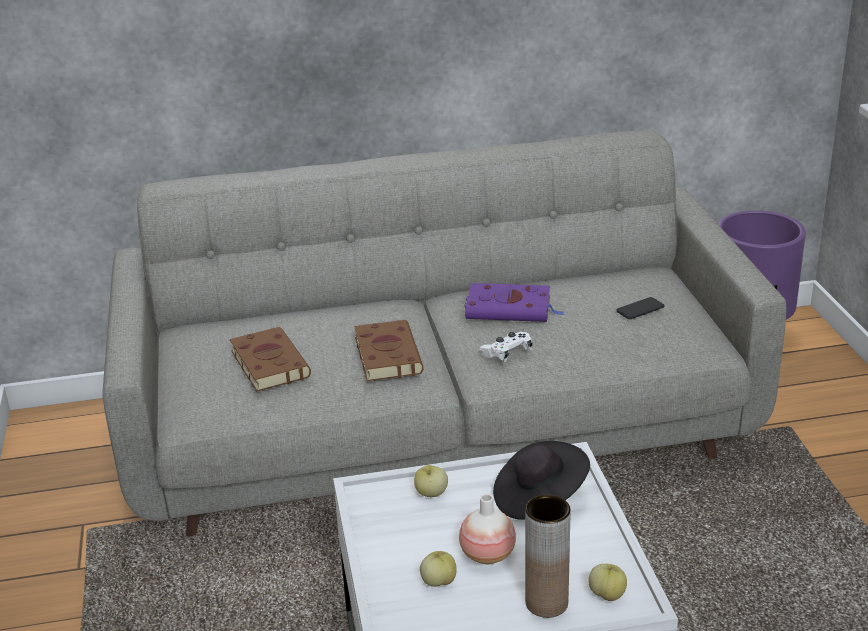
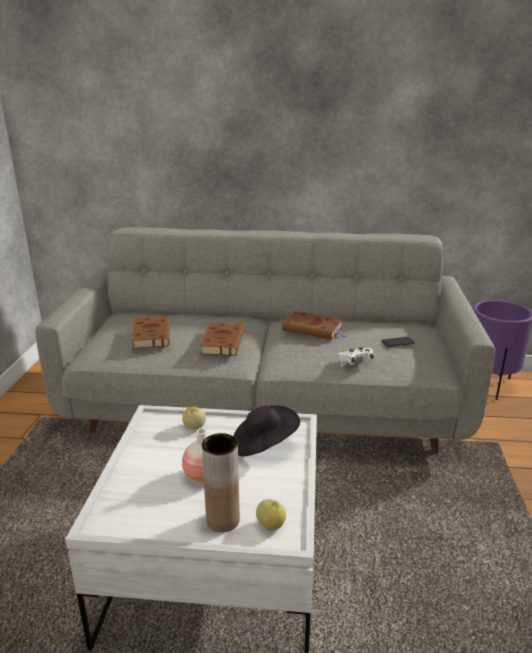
camera: 15 degrees right, 5 degrees down
(438, 582) = (158, 486): apple -> none
(507, 353) = (297, 353): white game controller -> white game controller (355, 361)
(511, 309) = (314, 329): purple book -> brown book

